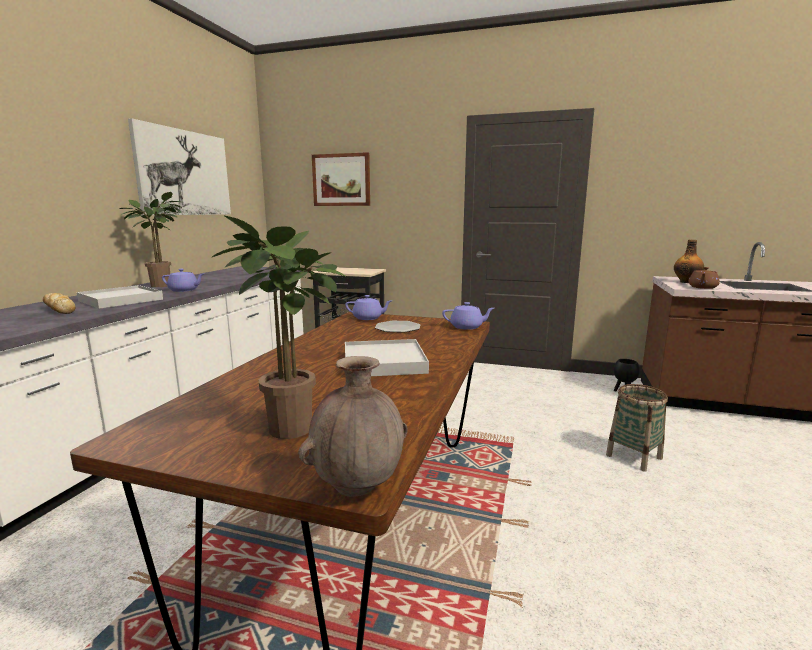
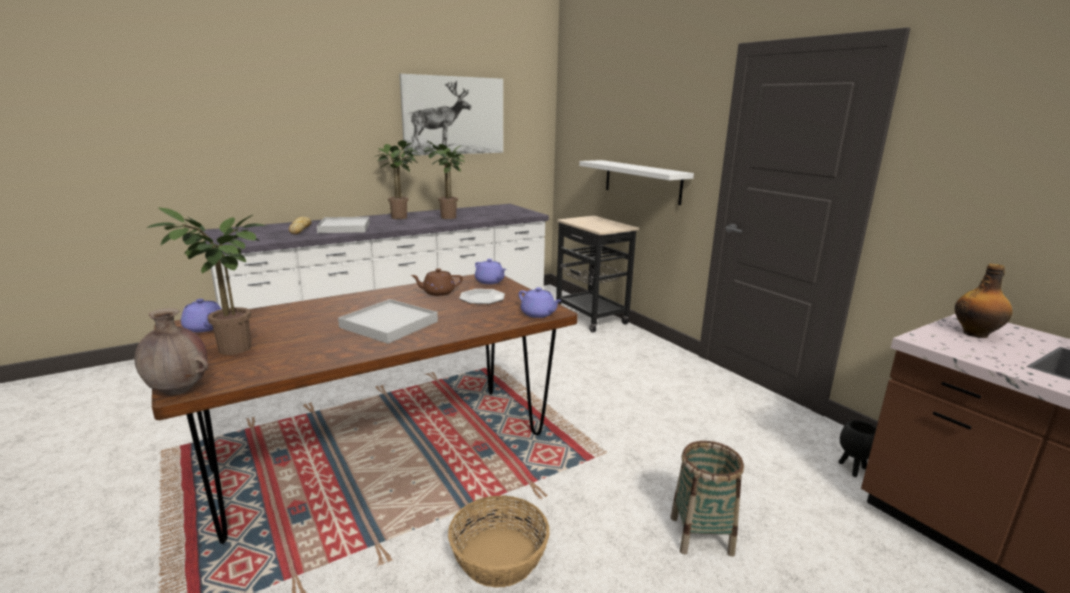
camera: 40 degrees right, 5 degrees up
(184, 290) = (399, 225): purple teapot -> purple teapot (205, 328)
(218, 279) = (448, 218): none -> potted plant
(341, 180) = (613, 120): picture -> none
(382, 230) = (642, 181): none -> white shelf
(578, 539) = (499, 558): none -> basket
(702, 287) = (959, 349): brown teapot -> brown teapot (438, 292)

